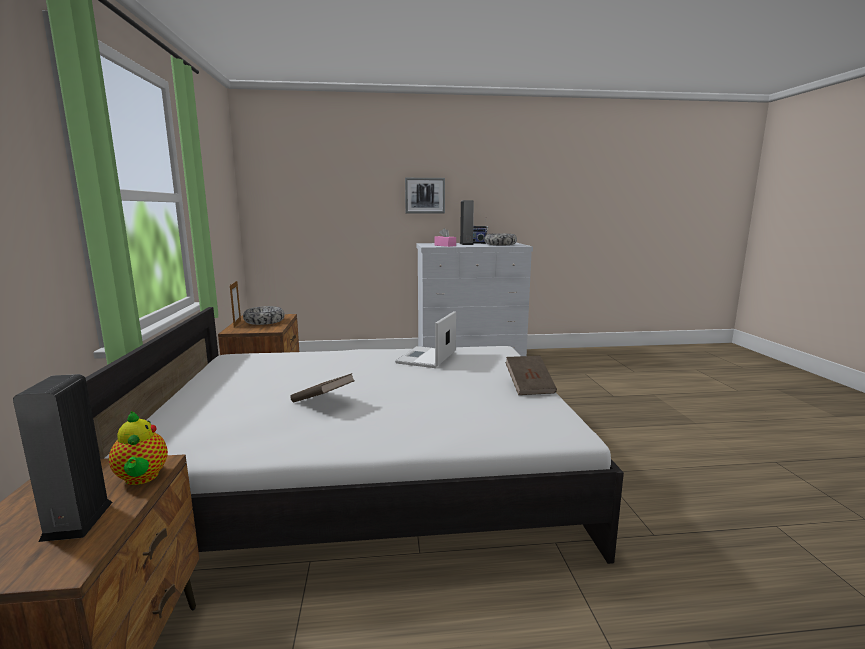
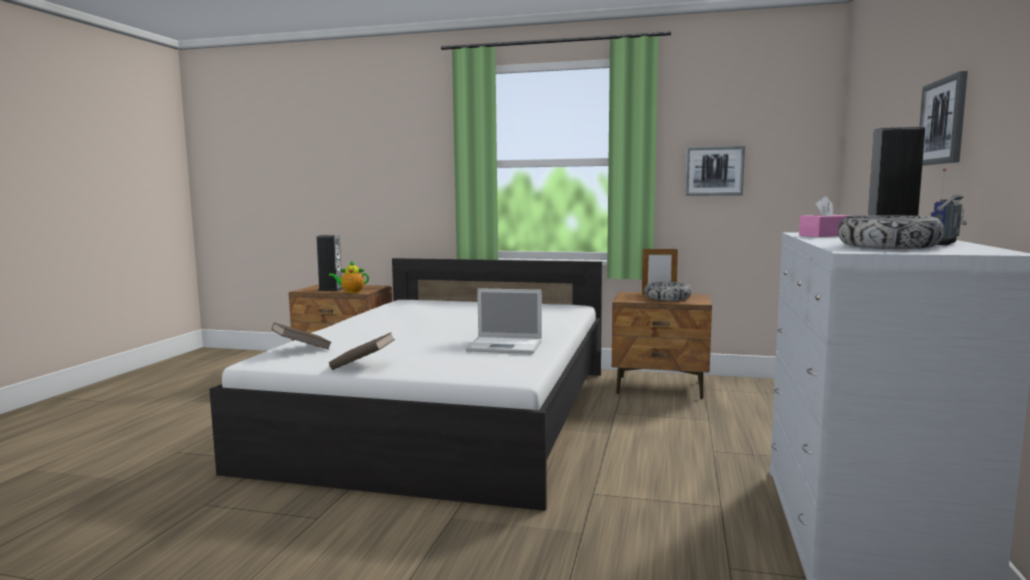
camera: 110 degrees right, 5 degrees down
(211, 210) = (714, 171): none -> picture
(323, 401) = (425, 318): brown book -> brown book (302, 349)
(426, 358) = (506, 346): laptop -> laptop turned 150 degrees clockwise

